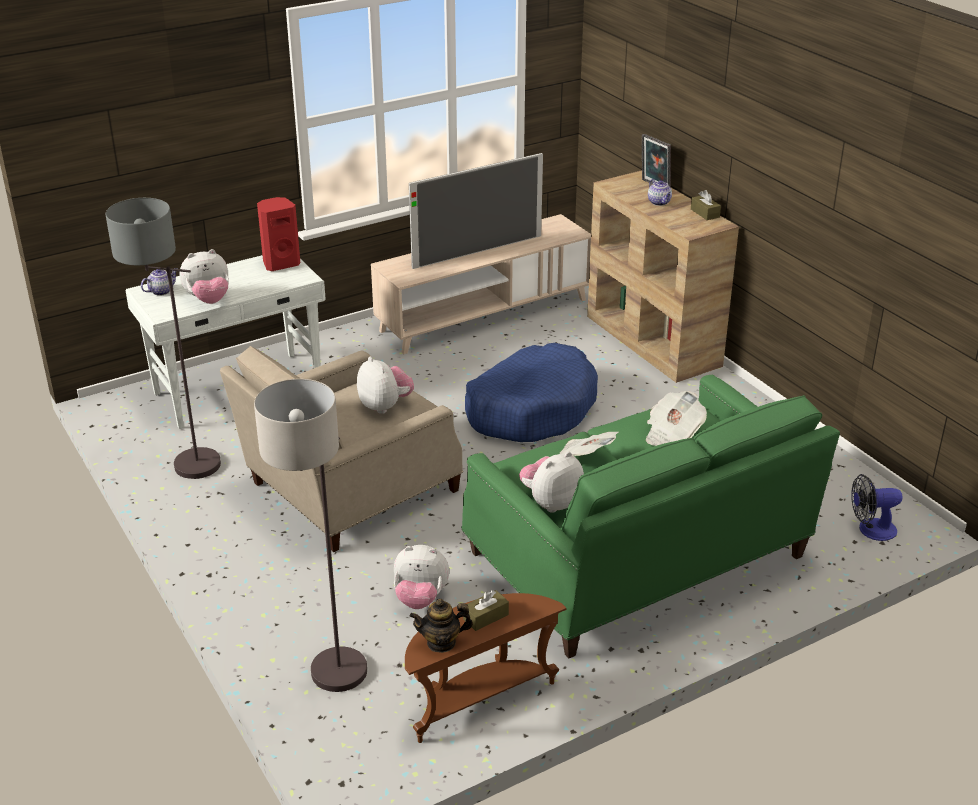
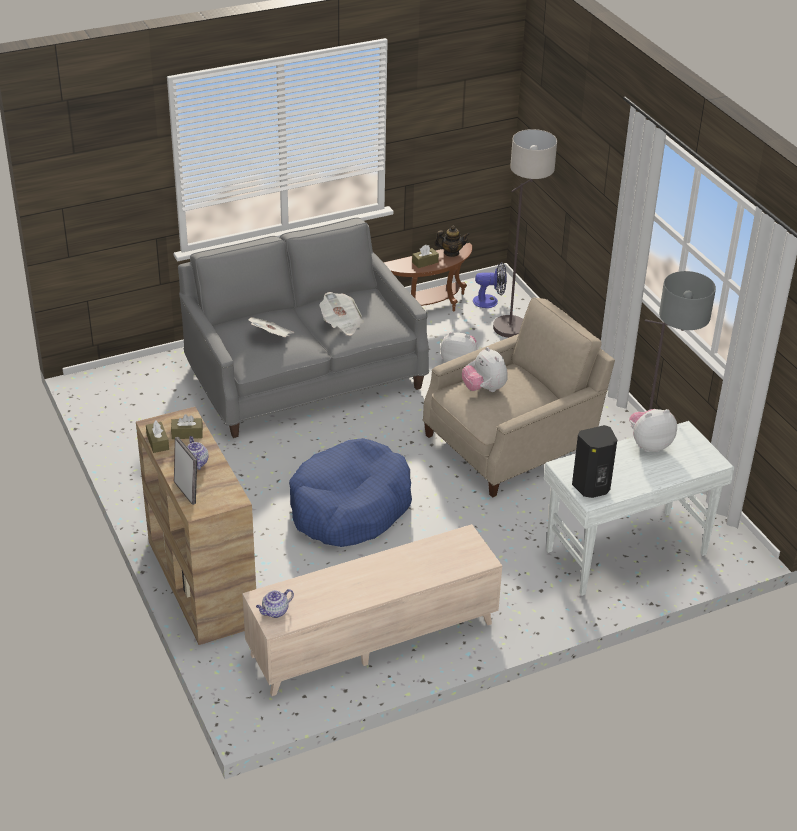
camera: 175 degrees left, 5 degrees up
(161, 291) = (697, 459): teapot -> teapot (275, 612)
(280, 263) = (592, 488): red speaker -> black speaker
(478, 252) = (381, 574): television -> none
(551, 502) = (373, 301): plush toy -> none
(640, 558) = (303, 375): green sofa -> grey sofa
(681, 220) = (187, 433): none -> brown tissue box
(870, 530) = (129, 380): fan -> fan (490, 301)

